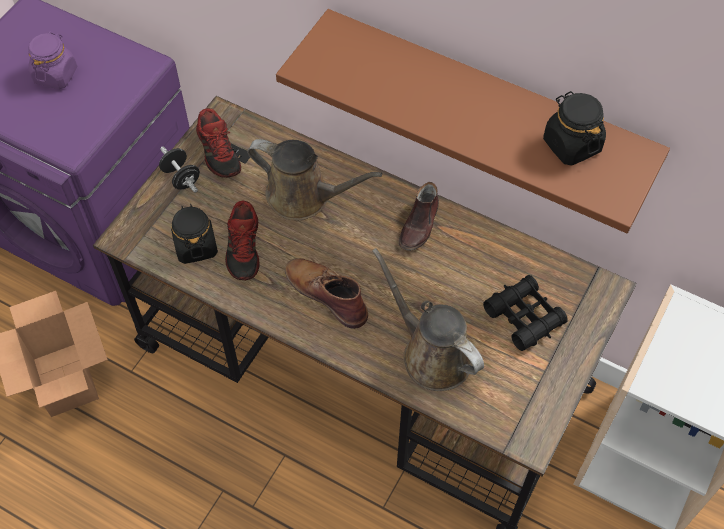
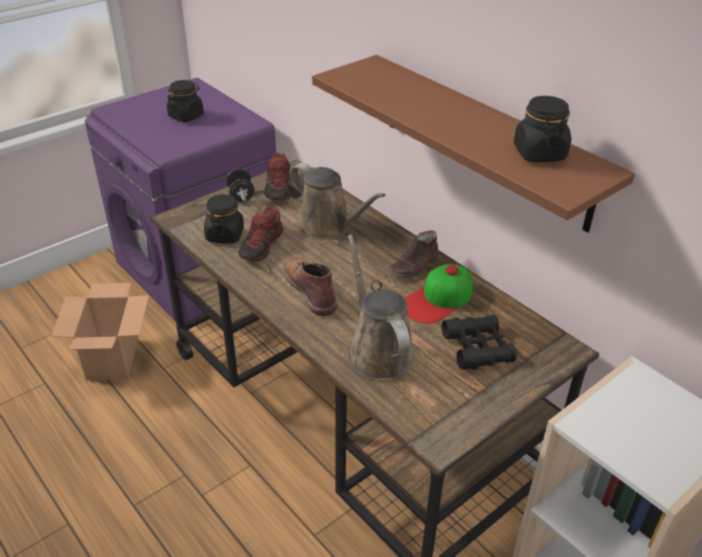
camera: 20 degrees right, 20 degrees down
(55, 75) = (186, 116): purple jar -> black jar
(462, 265) = (438, 299): none -> cap

